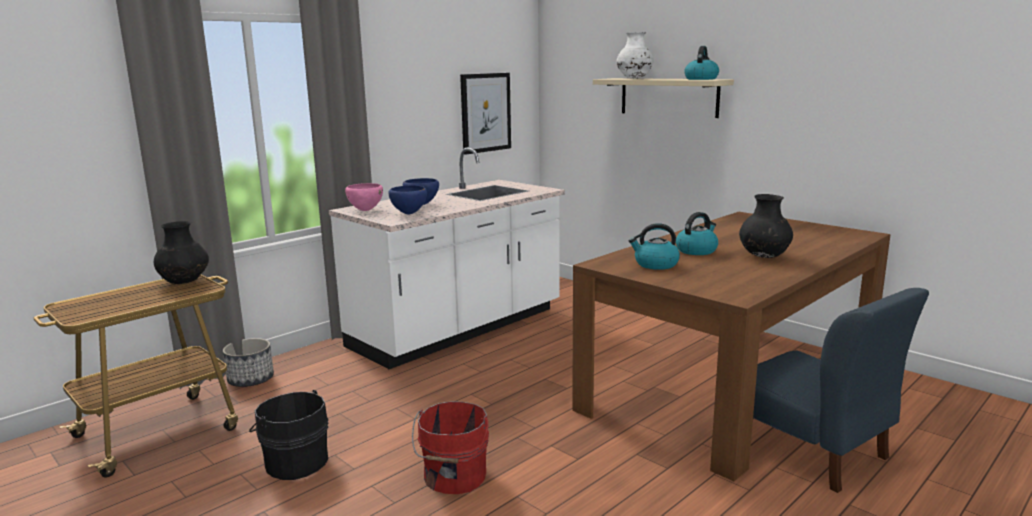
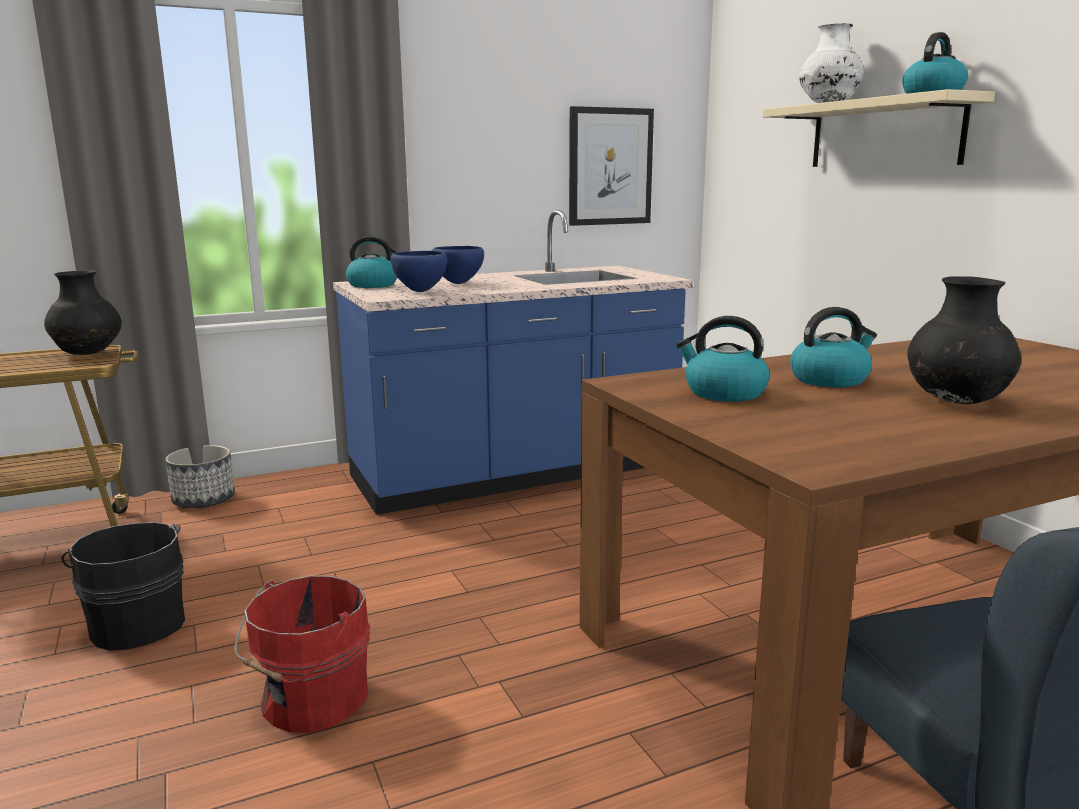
camera: 20 degrees right, 0 degrees up
(365, 210) = (374, 285): pink bowl -> kettle
(458, 328) = (515, 473): white counter -> blue counter

